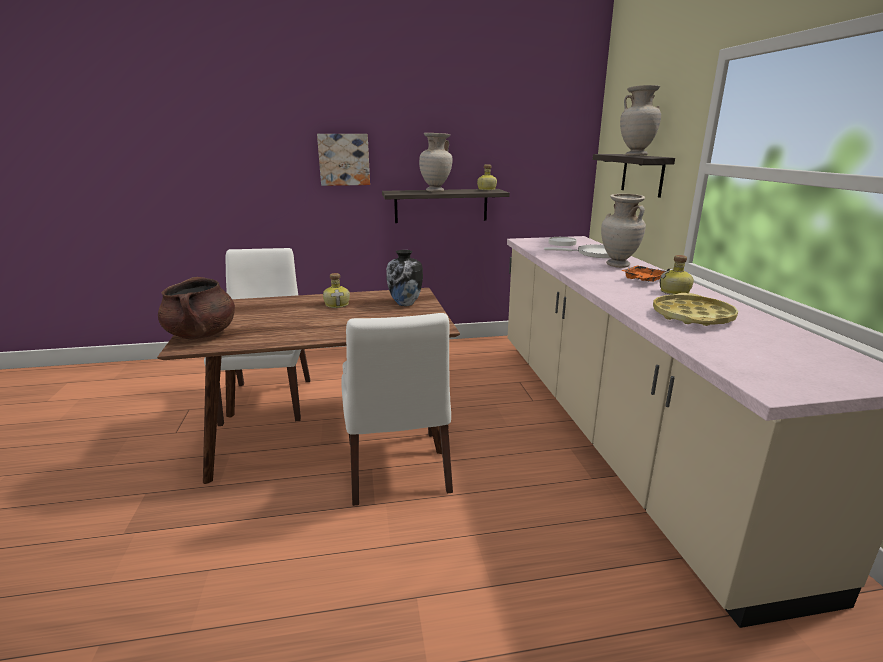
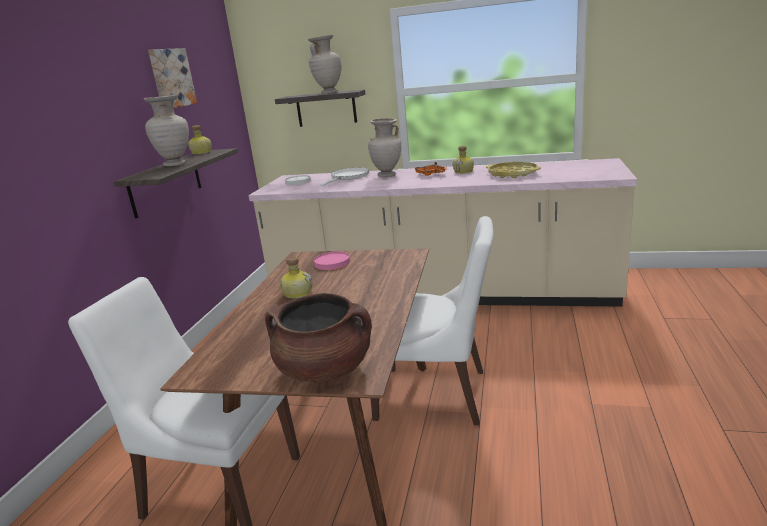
camera: 65 degrees left, 0 degrees up
(344, 159) = (64, 149): picture -> picture (171, 78)
(405, 304) = (332, 263): vase -> pink plate

